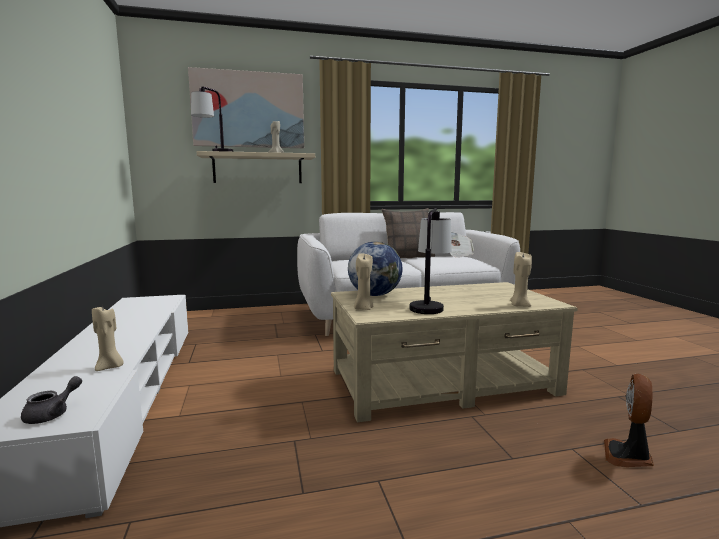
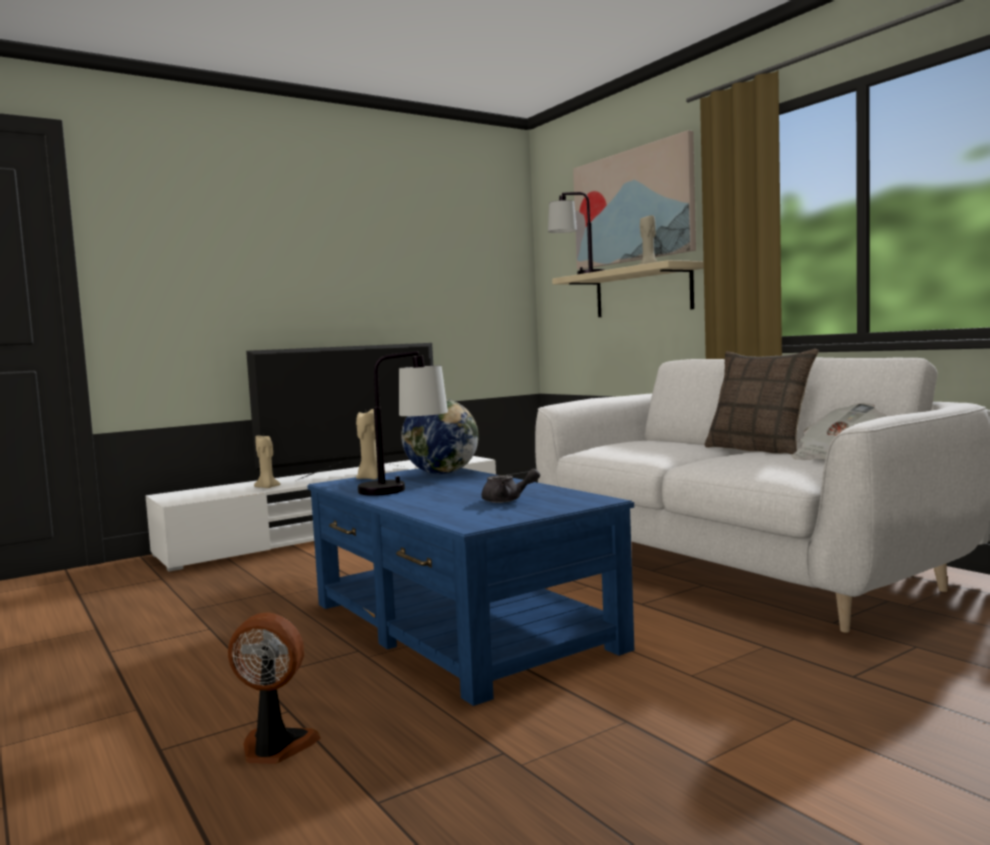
camera: 70 degrees right, 5 degrees down
(53, 414) = (185, 497): grey teapot -> grey teapot (507, 500)
(123, 332) = (352, 473): none -> television
(443, 382) = (458, 626): beige coffee table -> blue coffee table
(519, 305) = (440, 513): beige candle -> none

